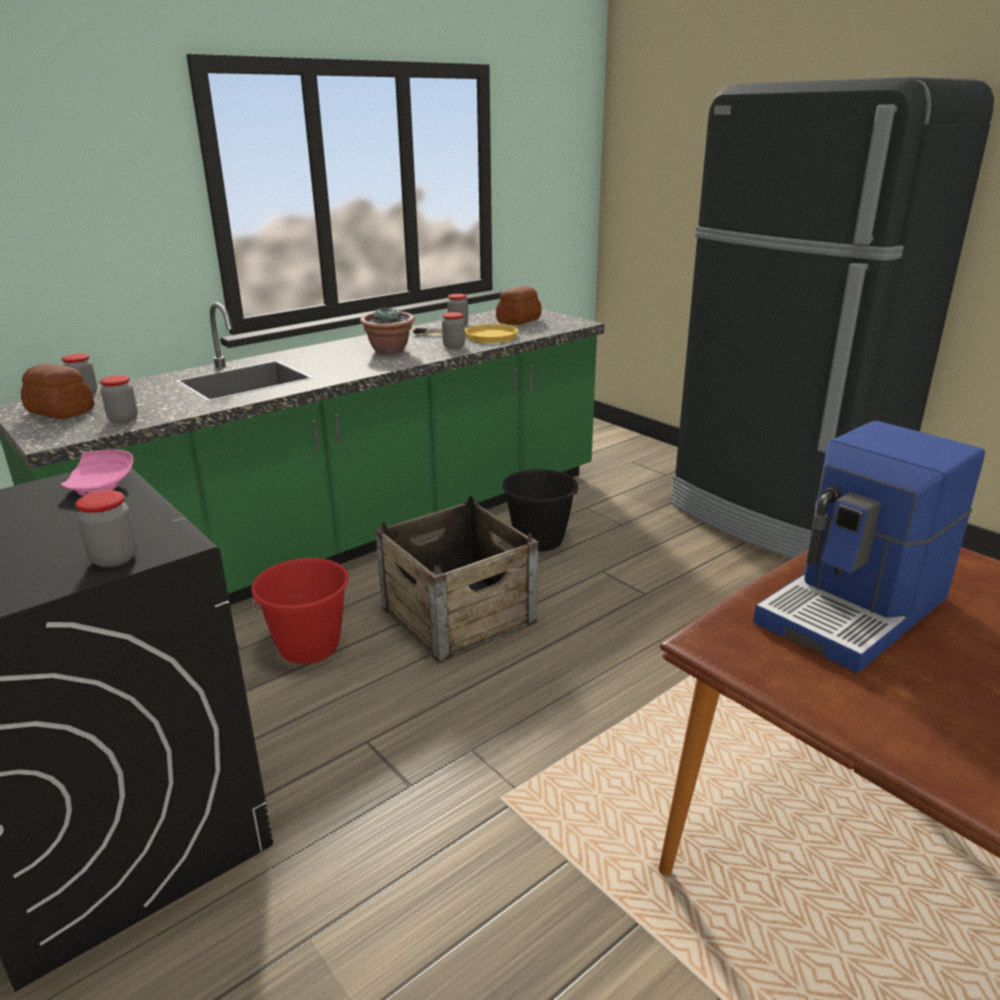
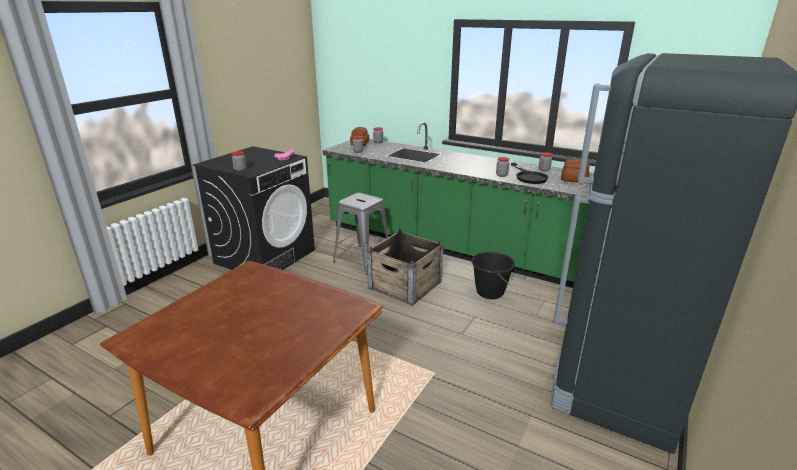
camera: 70 degrees right, 0 degrees up
(309, 647) = (363, 259): red bucket -> grey stool
(389, 351) = (478, 166): potted plant -> none
(480, 336) = (529, 177): yellow frying pan -> black frying pan
(856, 610) = (278, 296): coffee machine -> none

